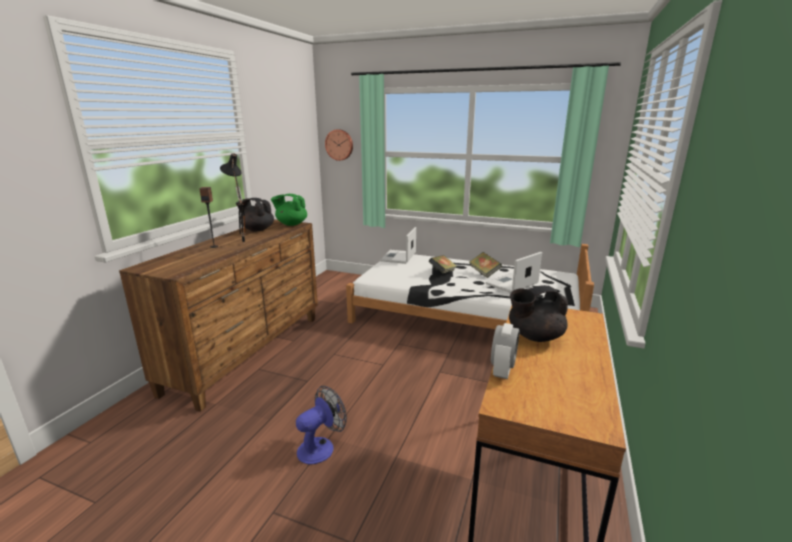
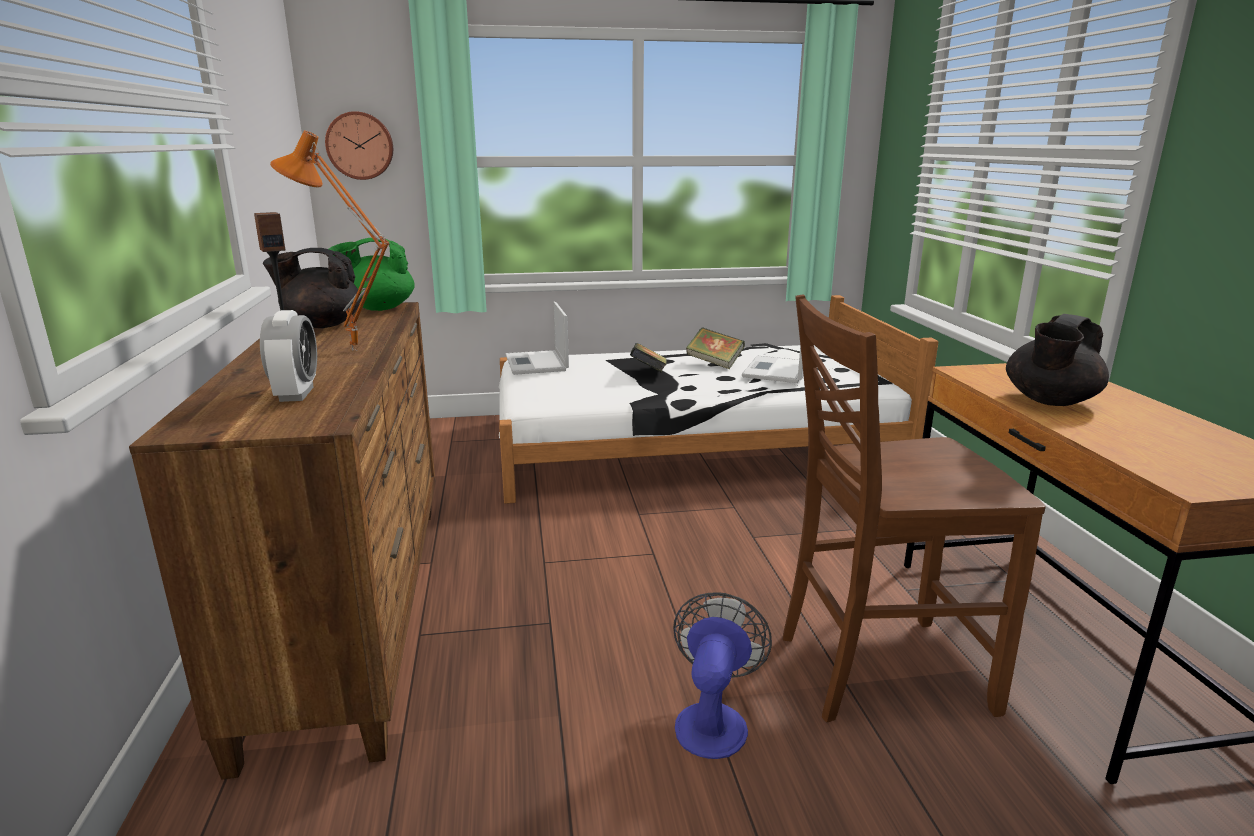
camera: 30 degrees left, 0 degrees up
(242, 244) = (350, 351): black table lamp -> orange table lamp
(419, 457) = (877, 670): none -> brown chair
(502, 370) = (1105, 447): alarm clock -> alarm clock (296, 394)

